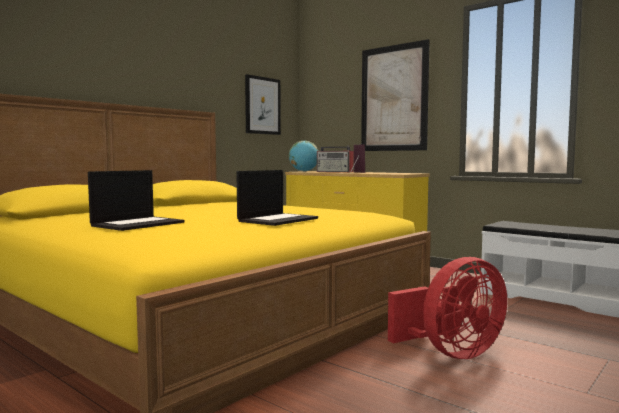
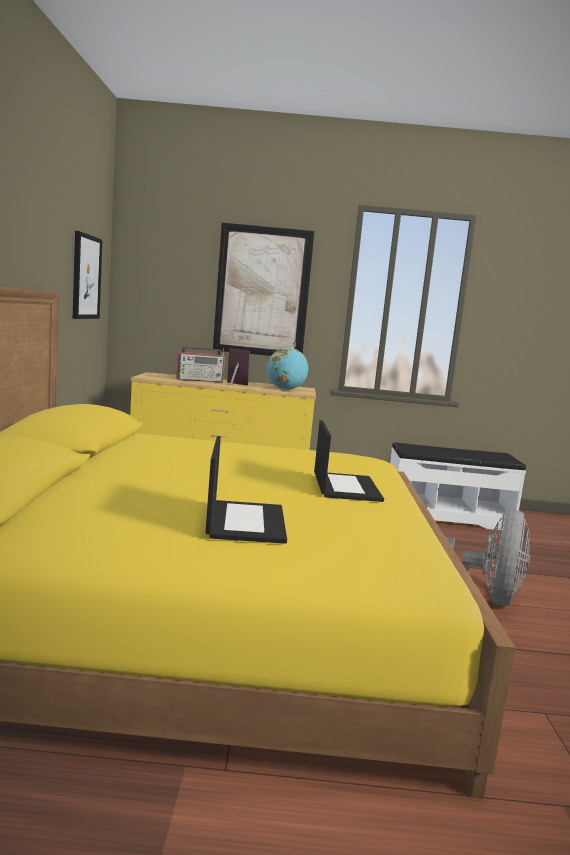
camera: 40 degrees left, 5 degrees up
(304, 171) = (151, 376): globe -> globe (285, 389)
(452, 353) = (486, 599): red fan -> grey fan

